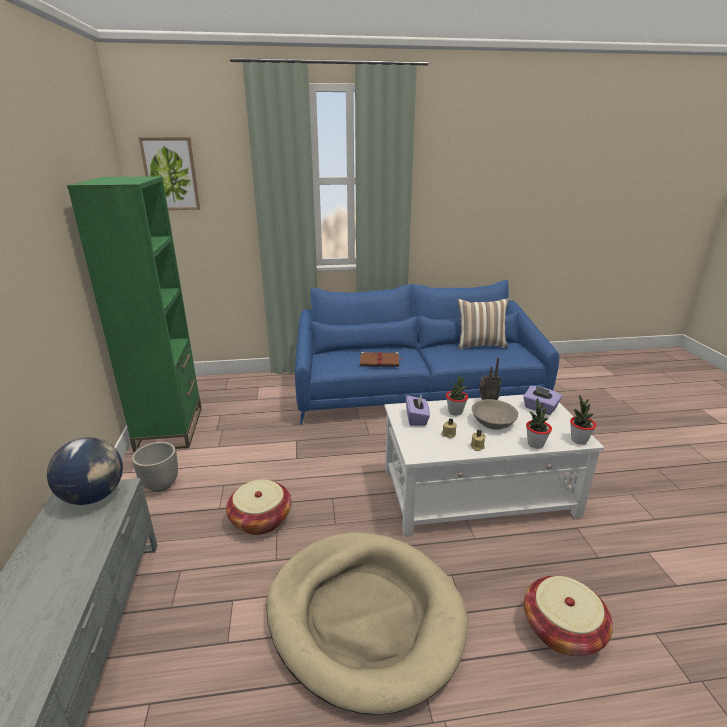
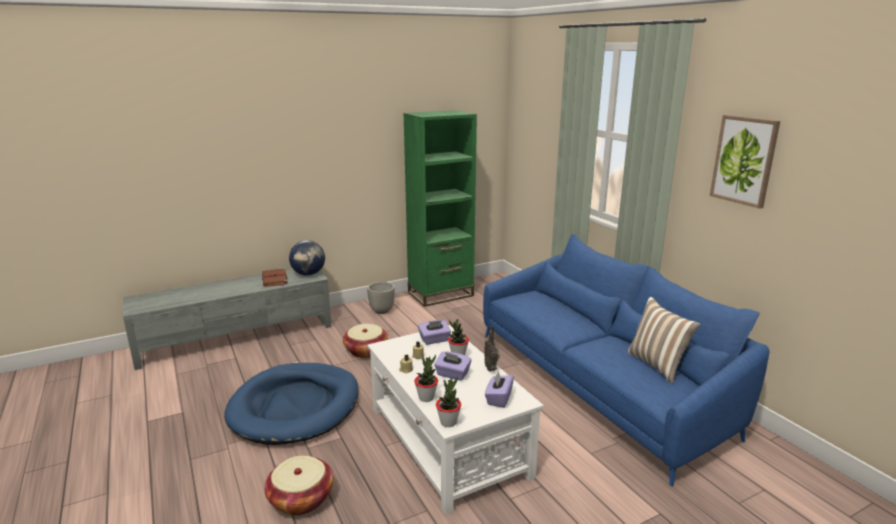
camera: 70 degrees right, 5 degrees down
(171, 174) = (528, 113): picture -> picture (744, 160)
(364, 616) = (295, 406): beige dog bed -> blue dog bed
(380, 361) = (547, 317): brown book -> brown book (275, 279)
(493, 422) = (452, 374): grey bowl -> purple tissue box

